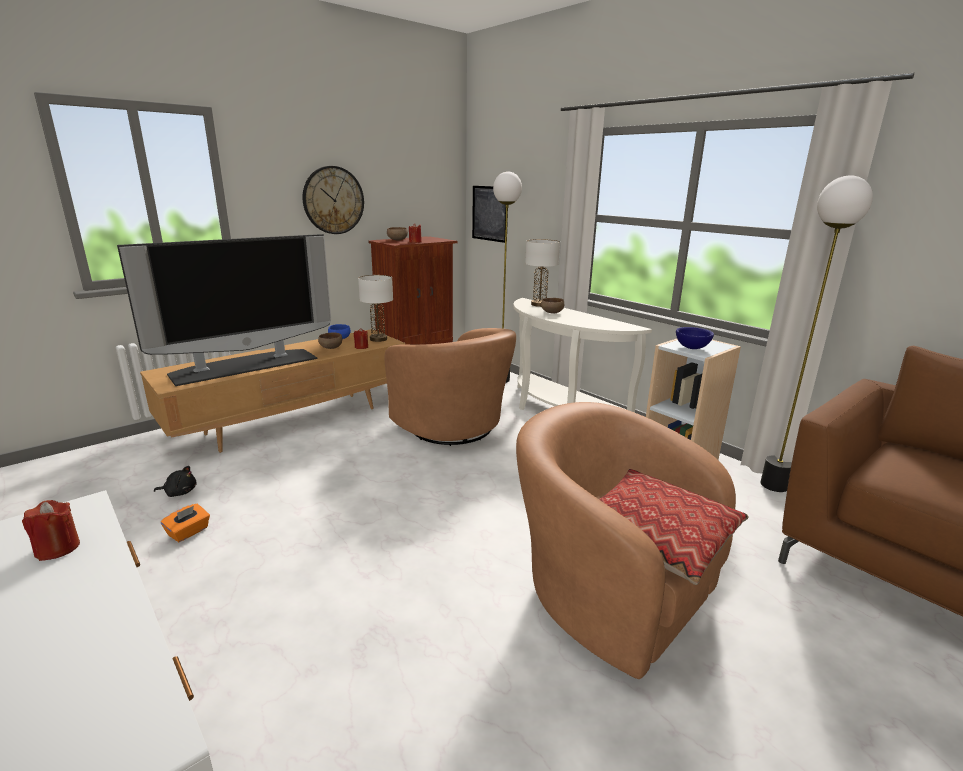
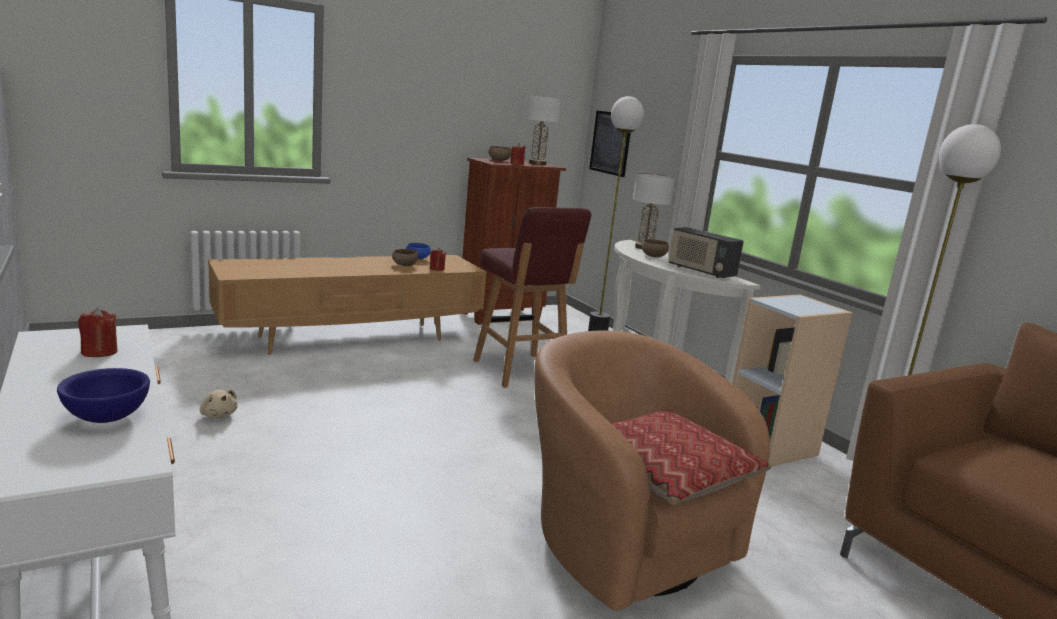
camera: 10 degrees right, 5 degrees down
(179, 492) = (219, 381): black plush toy -> none
(188, 532) = (218, 415): orange tissue box -> beige plush toy
(245, 365) = (310, 268): television -> none
(333, 200) = (435, 110): wall clock -> none
(378, 339) = (459, 264): table lamp -> table lamp (537, 163)
(453, 428) = (521, 371): brown armchair -> red stool
(598, 322) = (700, 271): none -> radio
(692, 348) = (791, 305): blue bowl -> blue bowl (108, 418)

